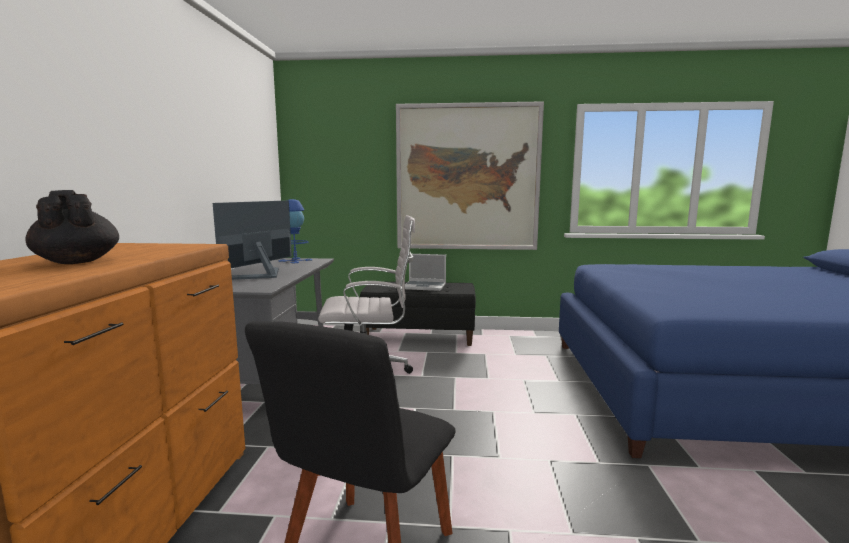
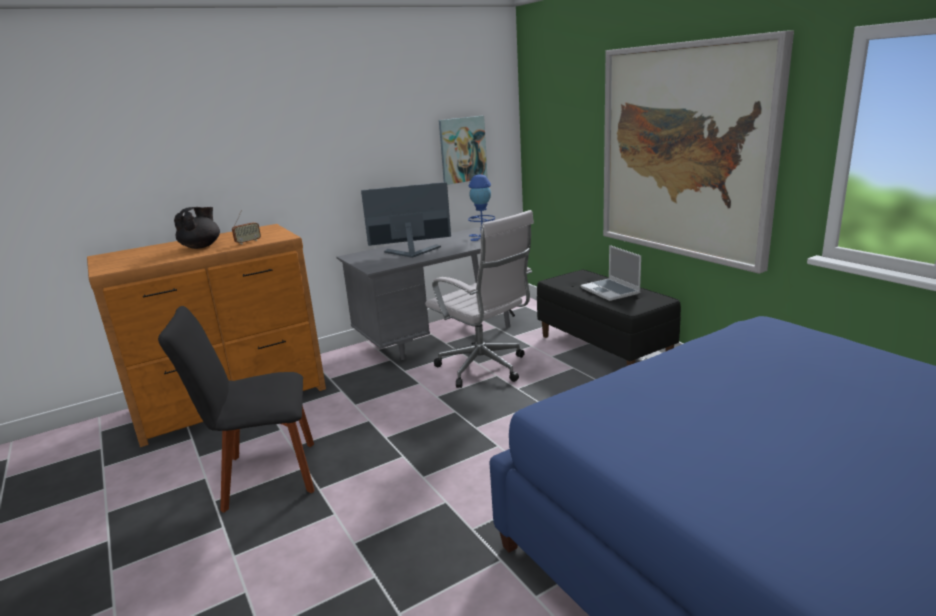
camera: 55 degrees right, 10 degrees up
(157, 252) = (248, 242): none -> radio
(252, 179) = (462, 150): none -> picture

